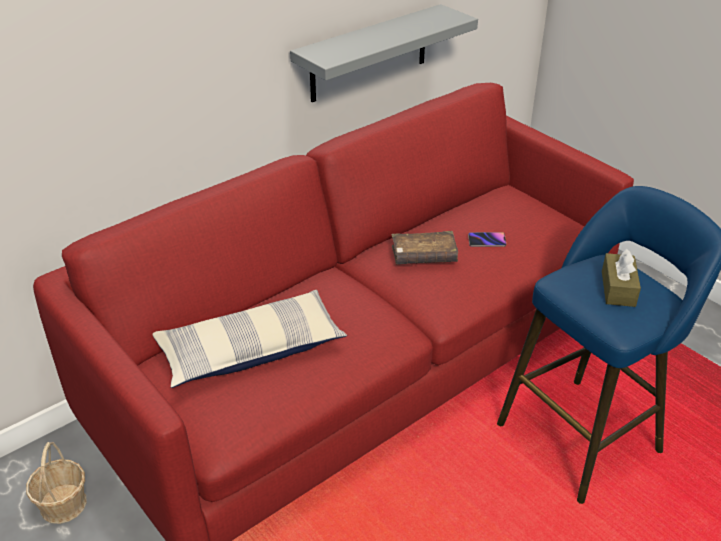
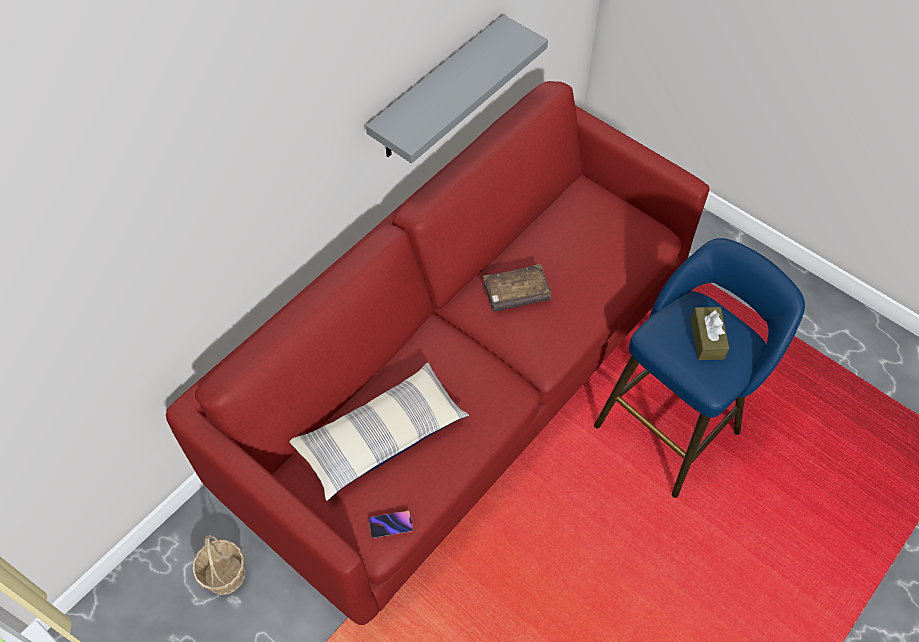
camera: 10 degrees left, 20 degrees up
(486, 241) = (572, 265): phone -> phone (391, 525)

